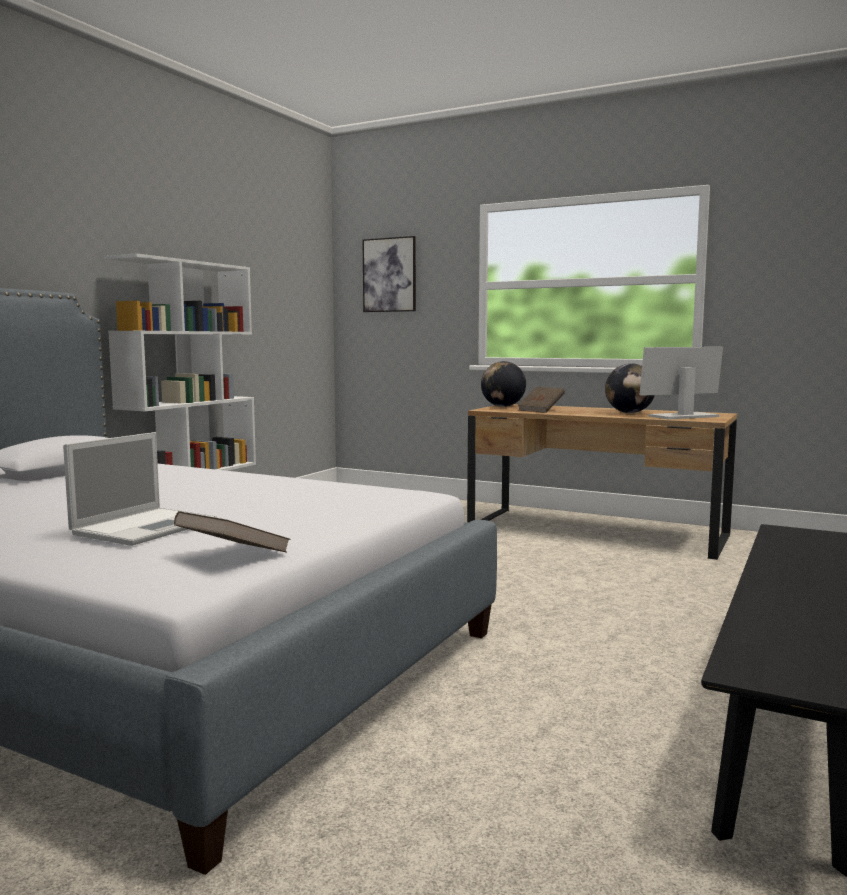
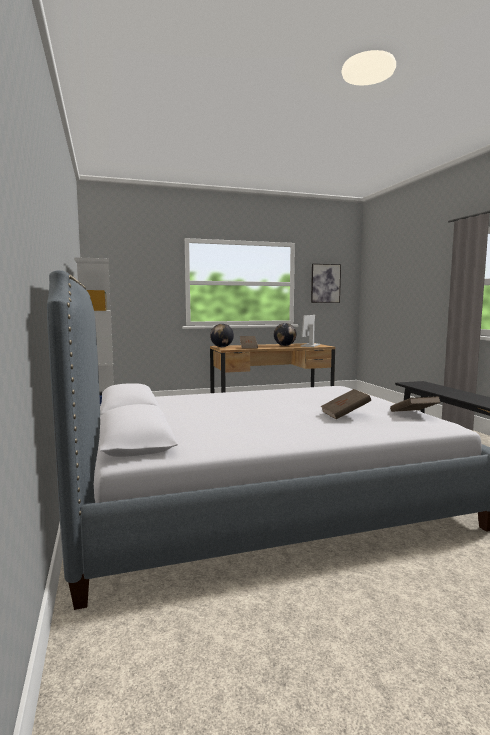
camera: 45 degrees left, 0 degrees up
(147, 527) = (345, 414): laptop -> brown book
(389, 275) = (126, 273): picture -> picture (325, 283)

